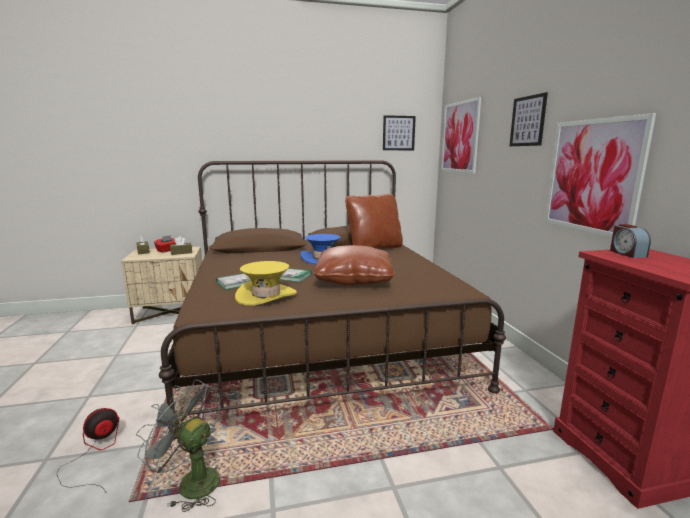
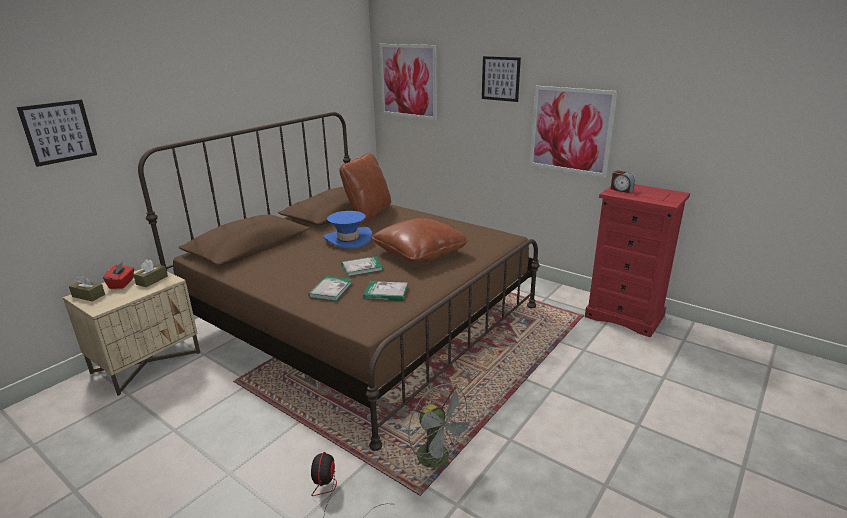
camera: 40 degrees left, 10 degrees up
(191, 481) = (439, 459): grey fan -> grey fan turned 120 degrees counterclockwise
(266, 296) = (386, 293): yellow hat -> book
(398, 133) = (338, 77): picture -> picture (59, 132)

